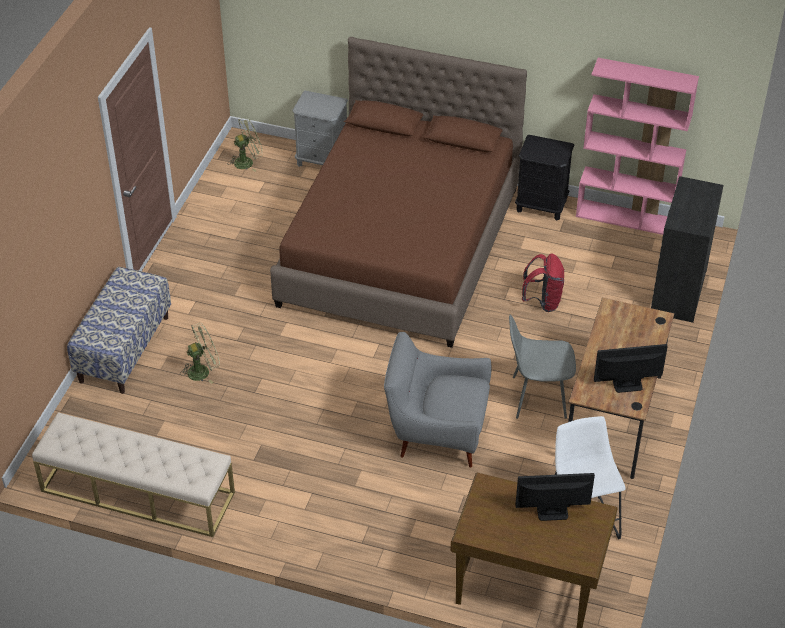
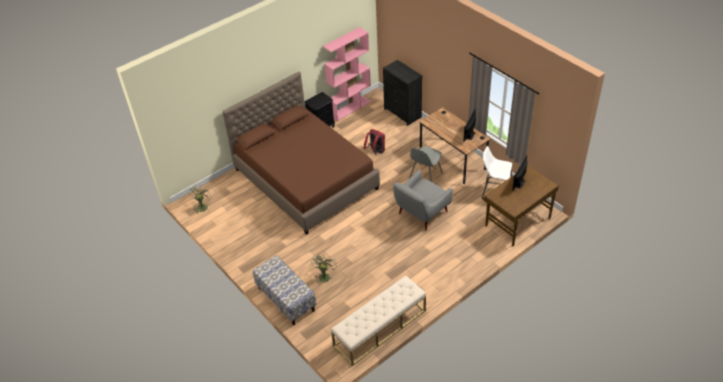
camera: 55 degrees left, 0 degrees up
(322, 160) = (227, 181): grey nightstand -> none

